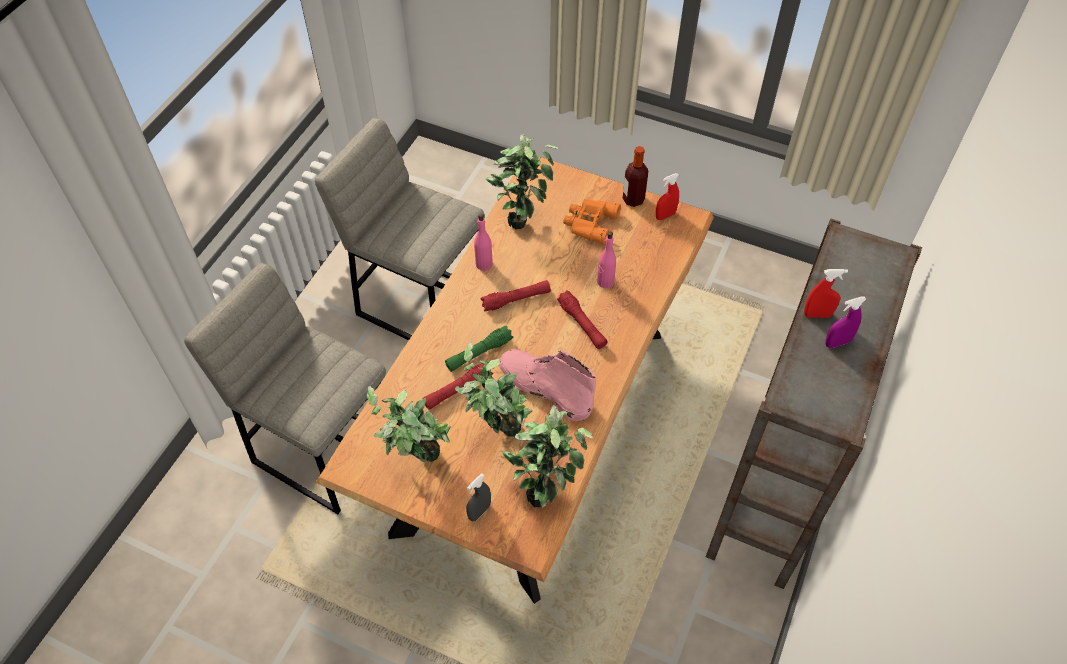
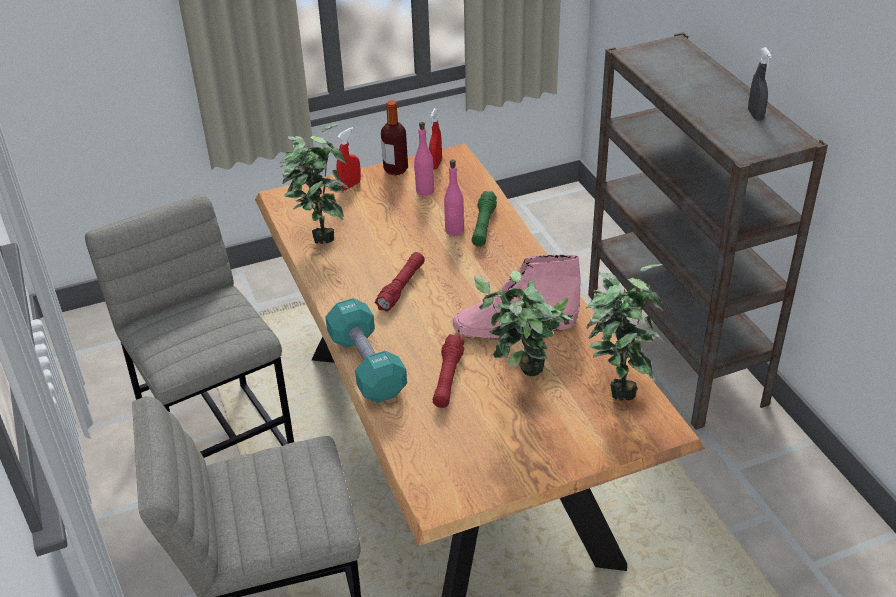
camera: 45 degrees left, 15 degrees down
(417, 461) = (491, 450): potted plant -> none
(418, 302) = (217, 440): grey chair -> grey chair turned 75 degrees clockwise
(426, 340) = (367, 365): none -> turquoise dumbbell
(479, 353) = (426, 342): green flashlight -> green flashlight (483, 226)
(479, 511) = (594, 440): grey spray bottle -> grey spray bottle (755, 115)
(484, 264) = (336, 283): pink bottle -> pink bottle (424, 191)
(582, 324) = (479, 267): red flashlight -> none
(589, 223) = (384, 204): orange binoculars -> none
(817, 314) = (685, 99): red spray bottle -> red spray bottle (350, 185)
(837, 342) = (721, 105): purple spray bottle -> none

